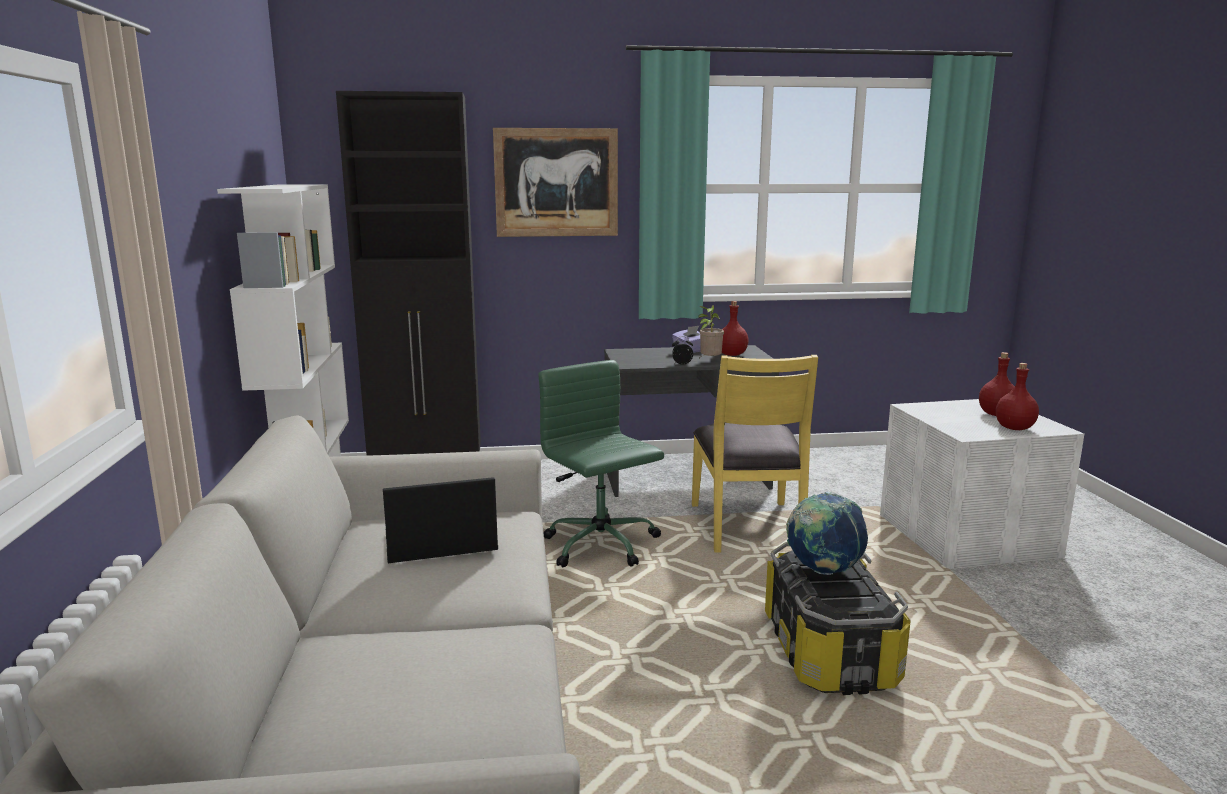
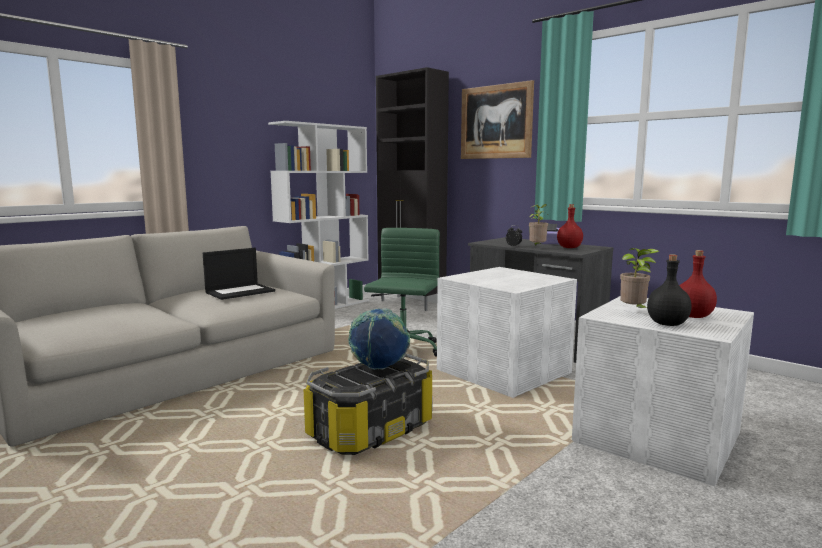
camera: 50 degrees right, 5 degrees down
(439, 542) = (240, 291): laptop -> laptop turned 105 degrees clockwise
(748, 527) = (501, 371): yellow chair -> white storage box
(961, 422) = (634, 311): none -> potted plant
(1014, 428) = (666, 324): red bottle -> black bottle

